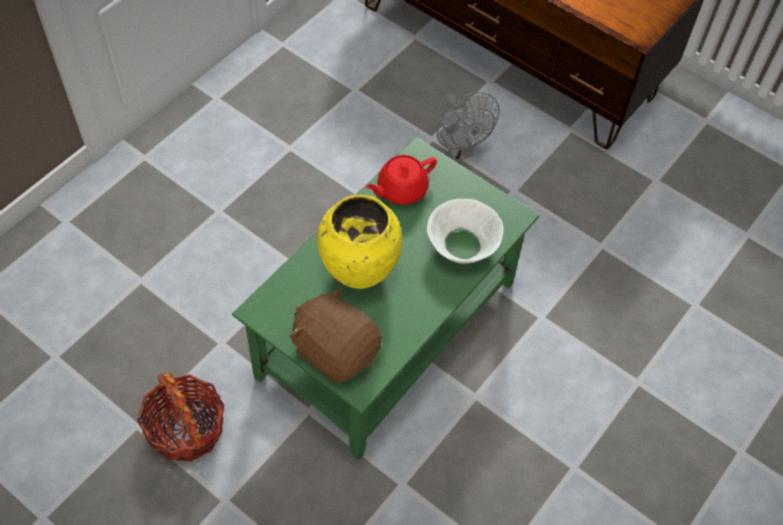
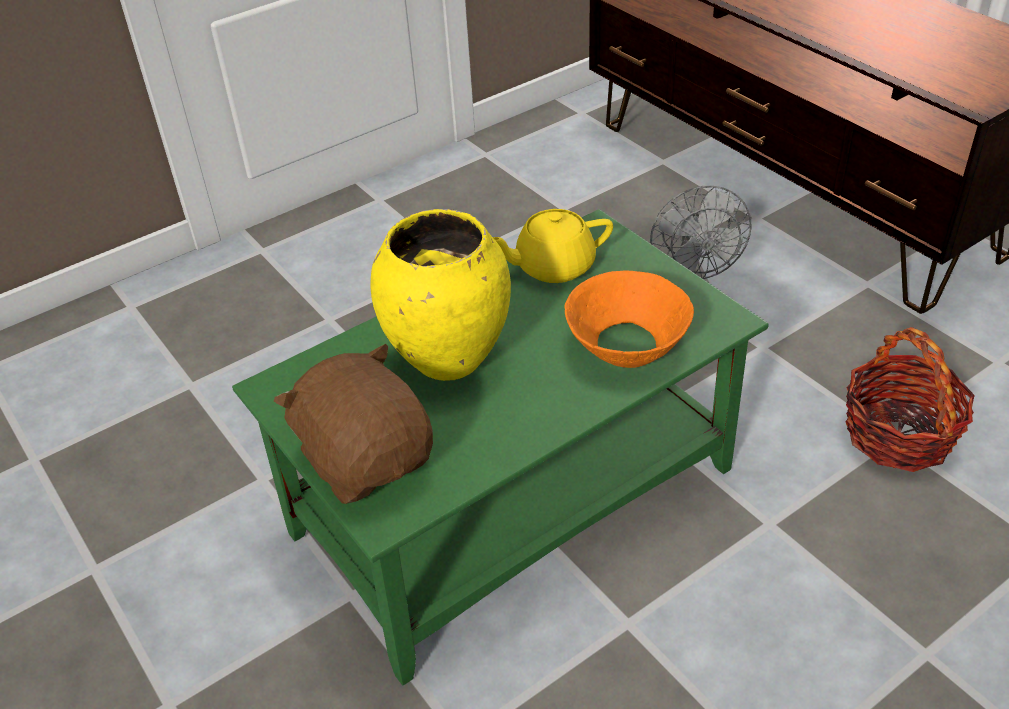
camera: 20 degrees right, 15 degrees down
(186, 429) = (161, 586): basket -> basket (899, 434)
(401, 189) = (553, 266): red teapot -> yellow teapot
(462, 246) = (626, 347): white bowl -> orange bowl

